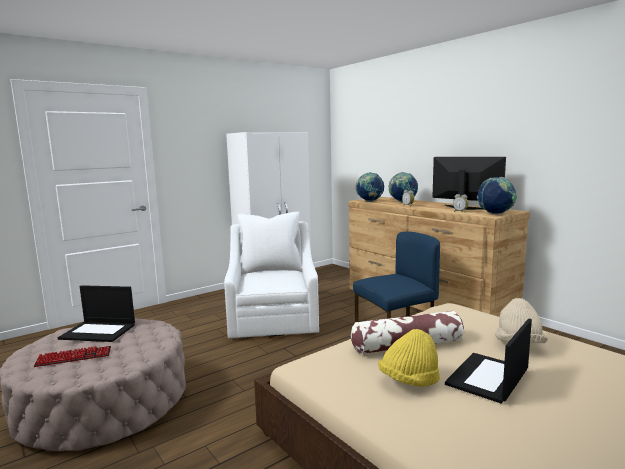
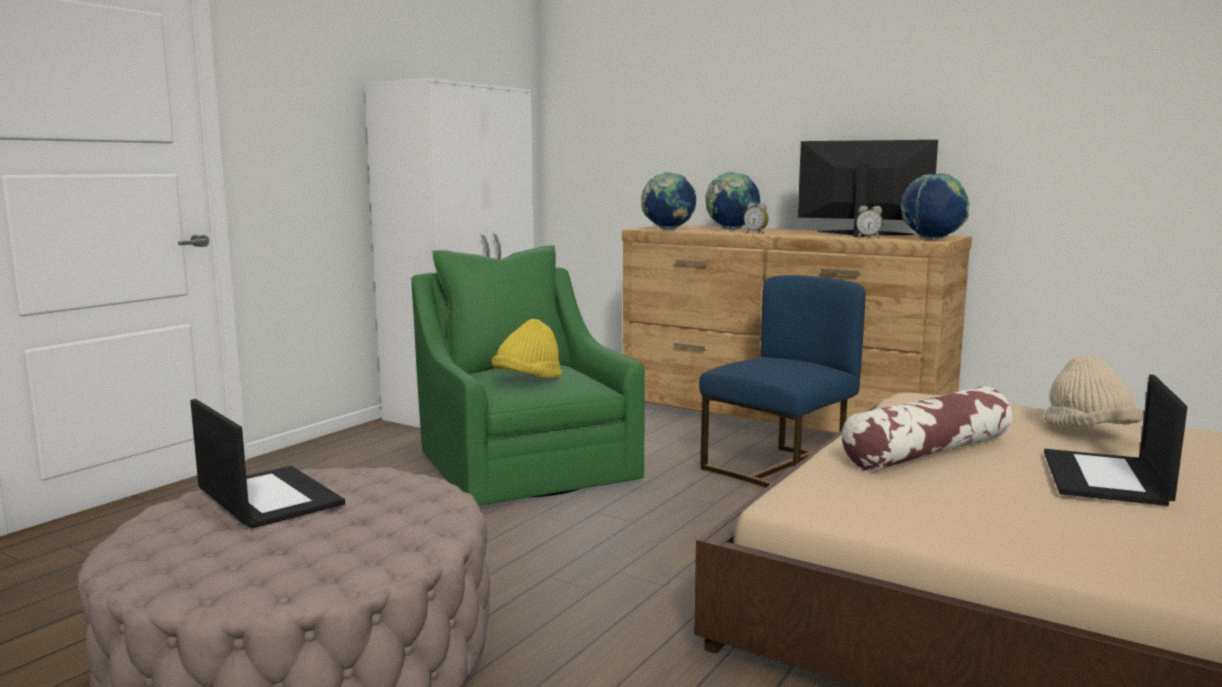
camera: 20 degrees left, 0 degrees up
(74, 357) = (277, 547): keyboard -> none
(99, 331) = (267, 497): laptop -> laptop turned 120 degrees counterclockwise
(274, 318) = (524, 466): white armchair -> green armchair
(409, 381) = (999, 497): yellow hat -> yellow hat (527, 380)

